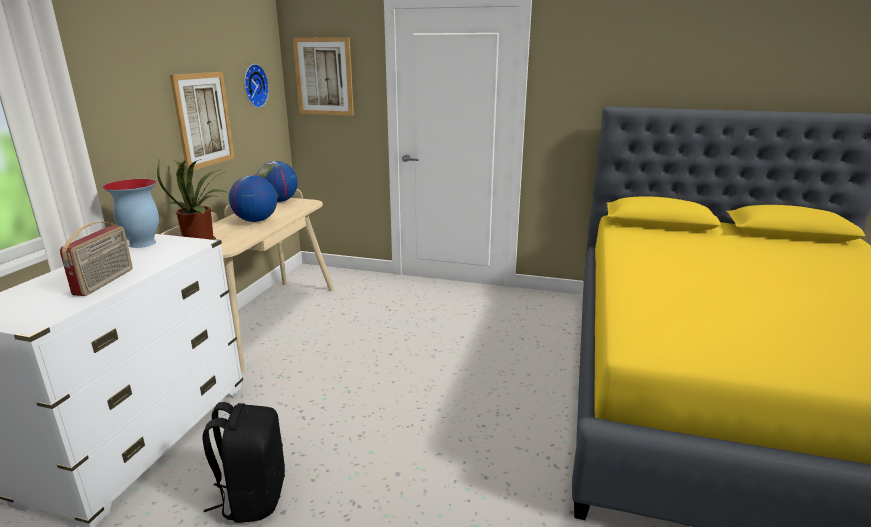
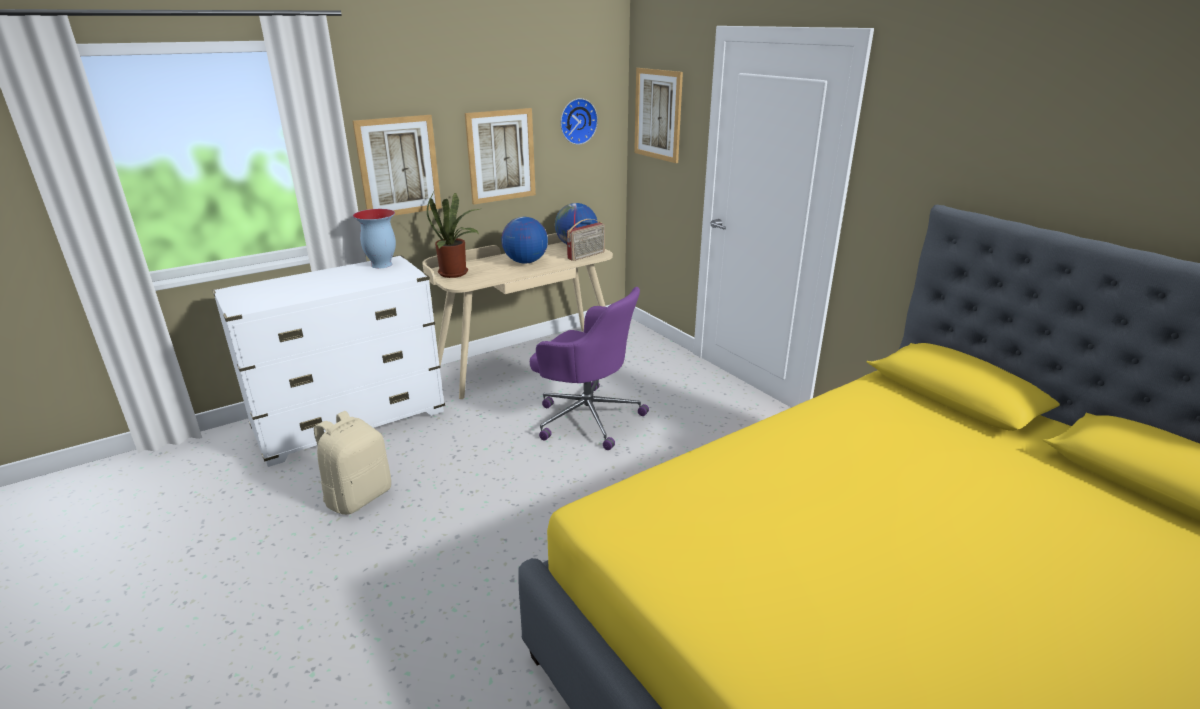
camera: 40 degrees right, 5 degrees up
(105, 282) = (313, 291): radio -> radio (586, 256)
(117, 134) = (399, 166): none -> picture
(253, 496) = (358, 496): black backpack -> beige backpack
(375, 341) = (586, 417): none -> purple office chair

